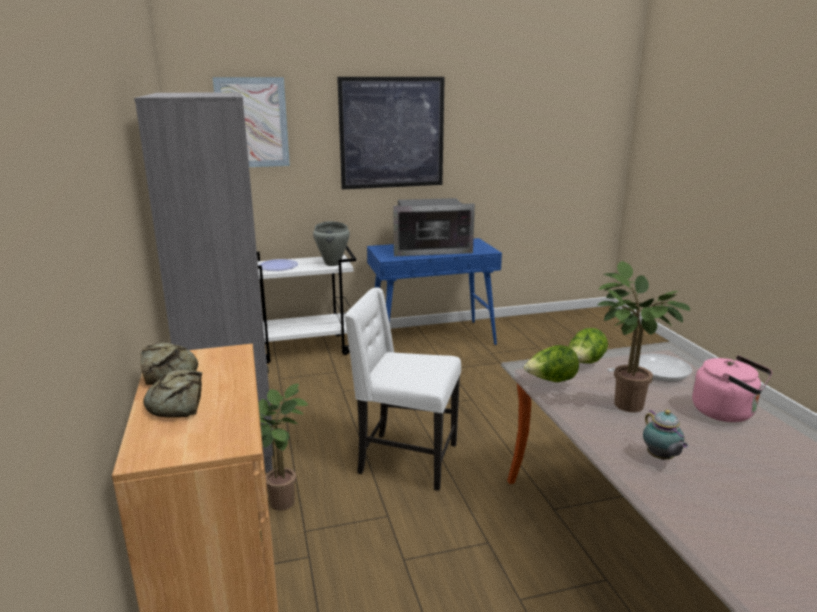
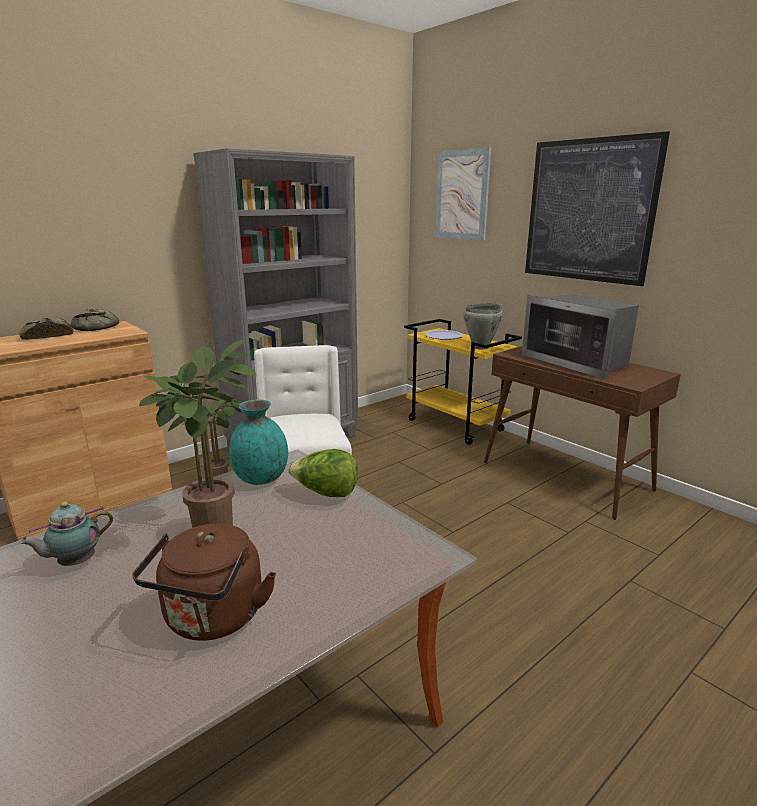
camera: 65 degrees right, 0 degrees up
(305, 348) = (456, 425): white cart -> yellow cart
(432, 338) = (566, 476): blue console table -> brown console table
(551, 381) = (261, 478): lettuce -> turquoise vase
(655, 372) = (332, 547): frying pan -> none
(726, 413) = (212, 619): pink kettle -> brown kettle

